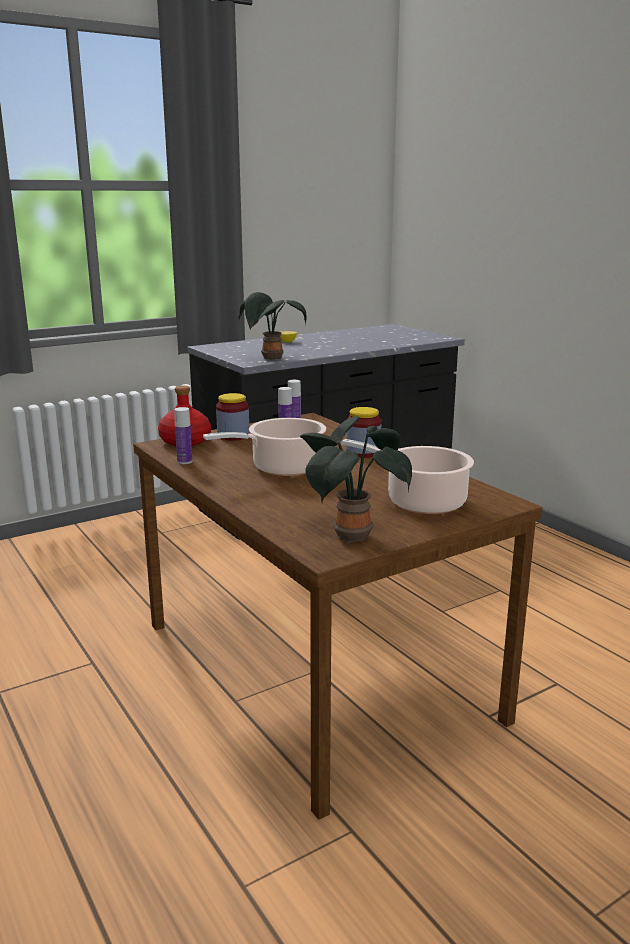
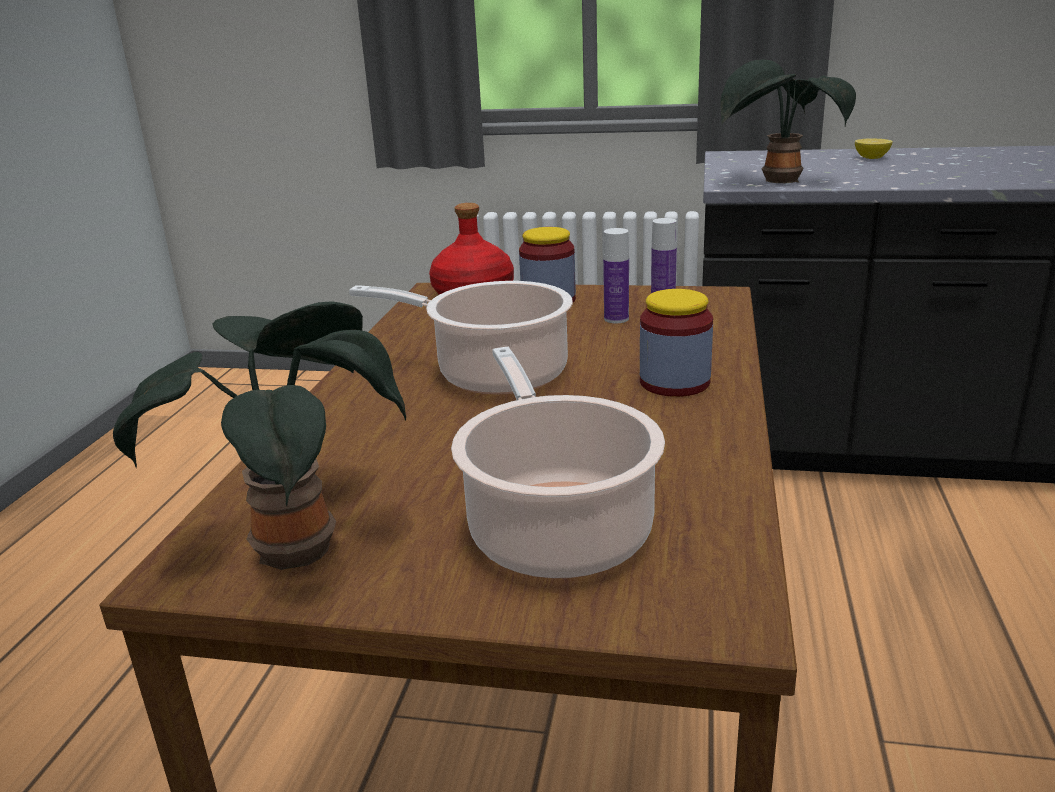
camera: 45 degrees right, 5 degrees up
(184, 461) = (405, 325): bottle -> none

